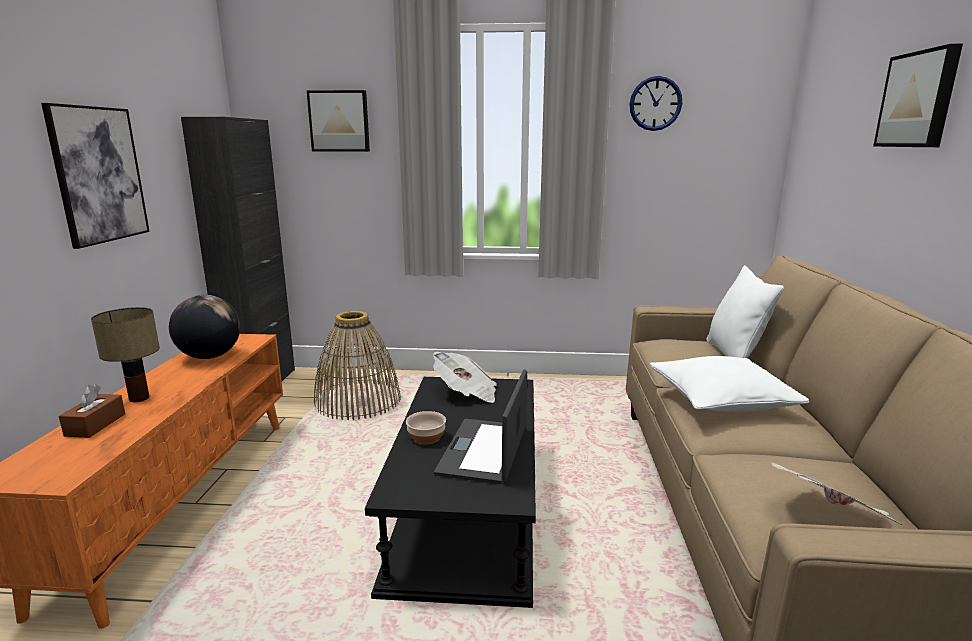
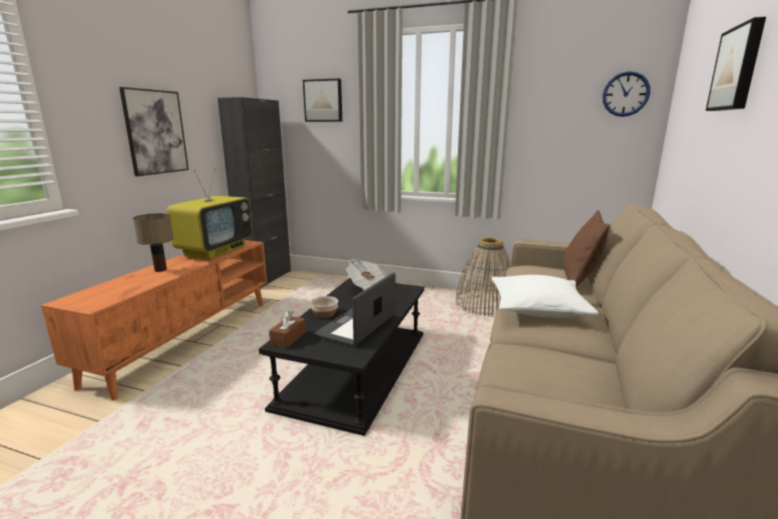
camera: 15 degrees right, 0 degrees up
(95, 425) = (128, 281): brown tissue box -> brown tissue box (288, 338)
(210, 356) = (215, 251): globe -> television
(358, 401) = (320, 294): basket -> basket (486, 304)
(655, 103) = (551, 83): wall clock -> wall clock (625, 94)
(734, 356) = (579, 281): white pillow -> brown pillow
(833, 521) = (552, 395): newspaper -> none

